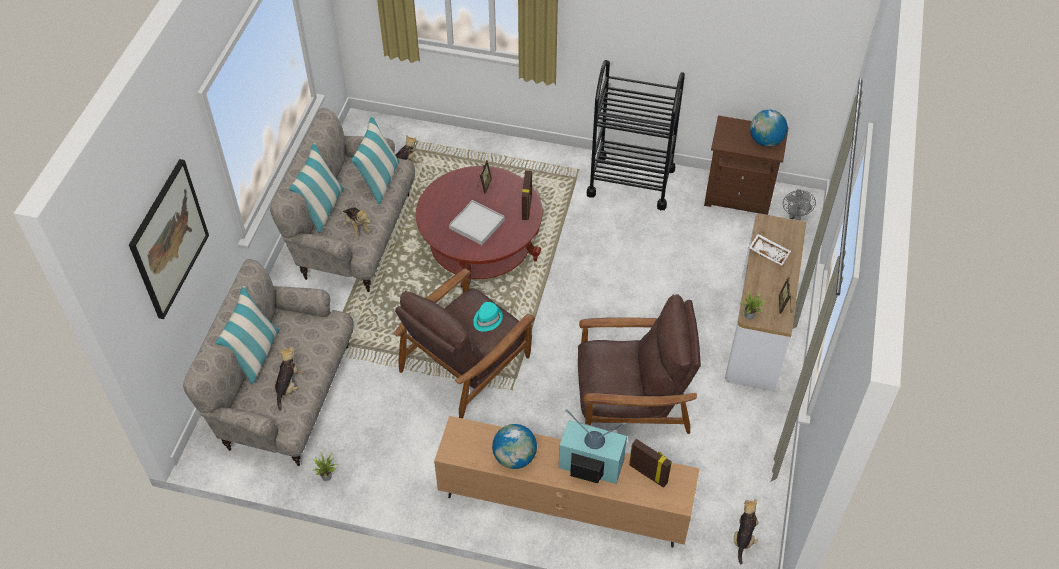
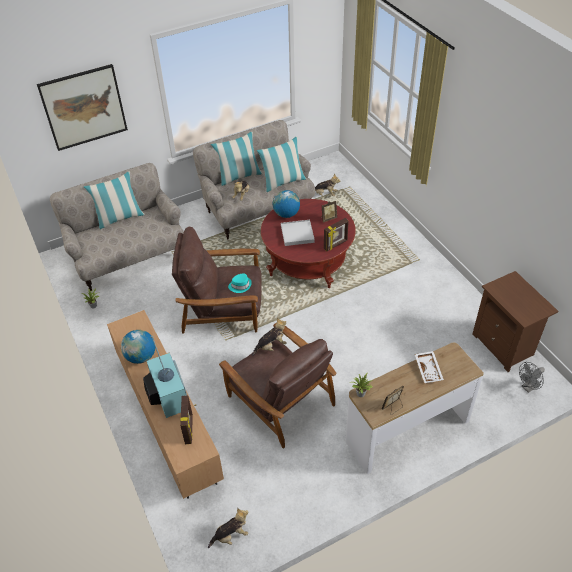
camera: 50 degrees right, 5 degrees down
(288, 386) = (111, 242): plush toy -> plush toy (271, 346)
(631, 182) = (442, 288): black cart -> none
(765, 141) = (528, 307): globe -> globe (286, 214)

